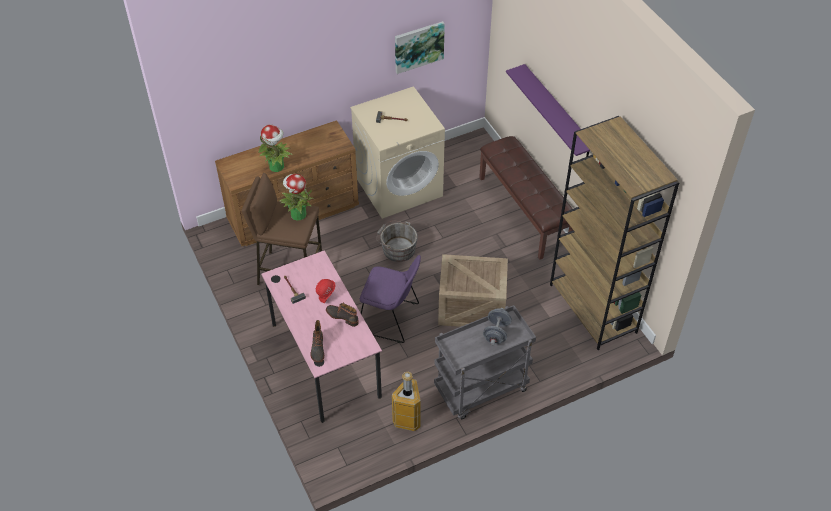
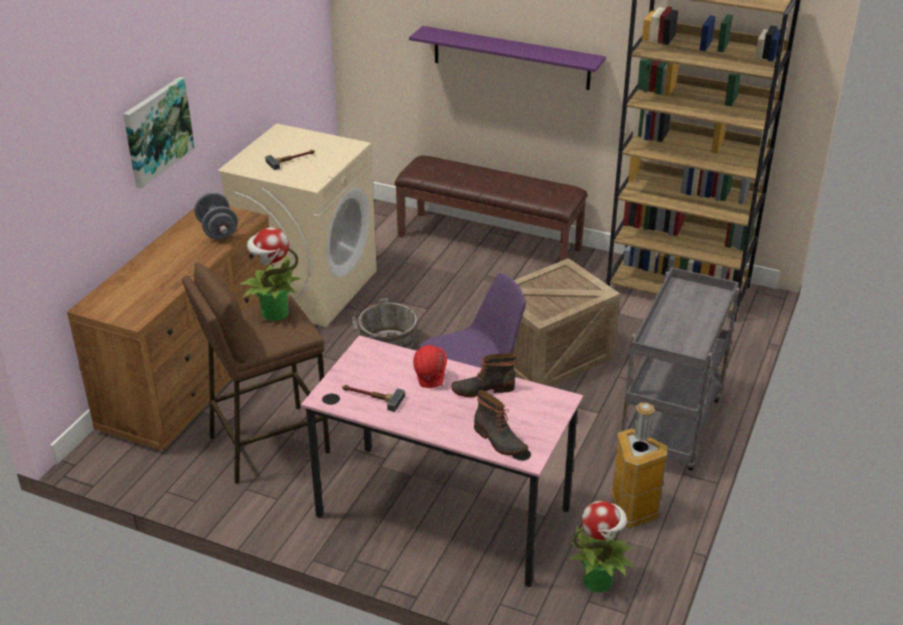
camera: 40 degrees left, 15 degrees down
(277, 166) = (178, 276): potted plant -> potted plant (598, 580)
(418, 46) = (270, 53): picture -> picture (157, 131)
(496, 333) = (687, 306): grey dumbbell -> grey dumbbell (217, 231)

